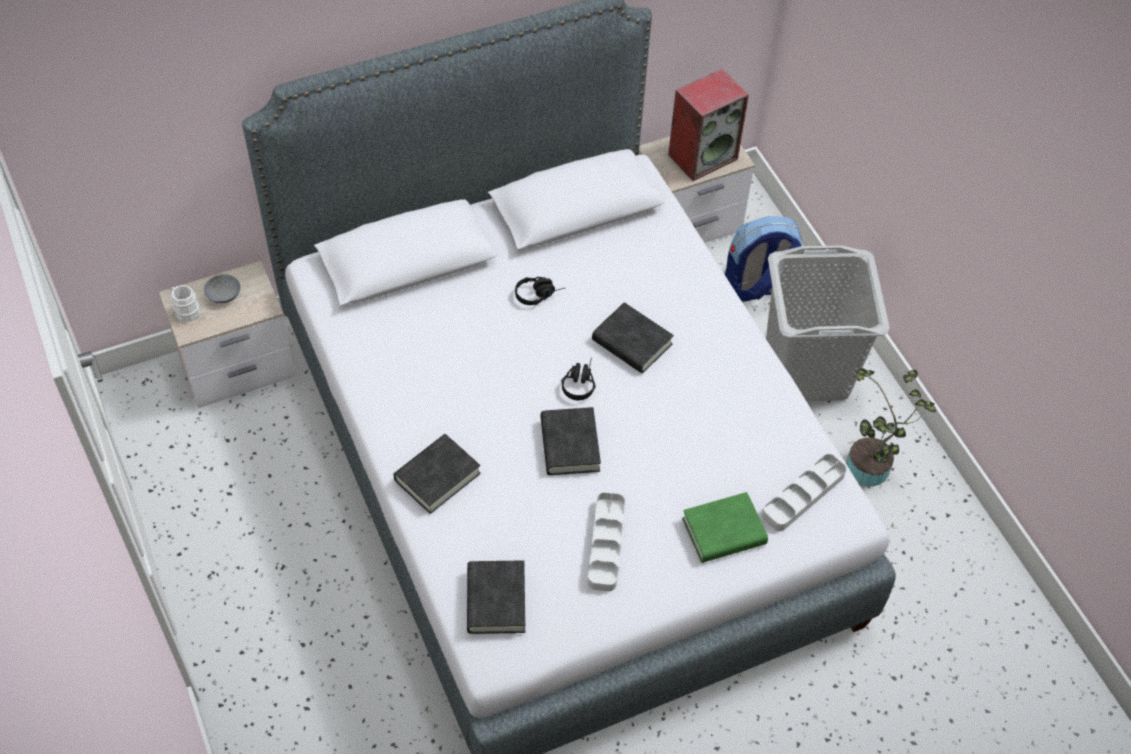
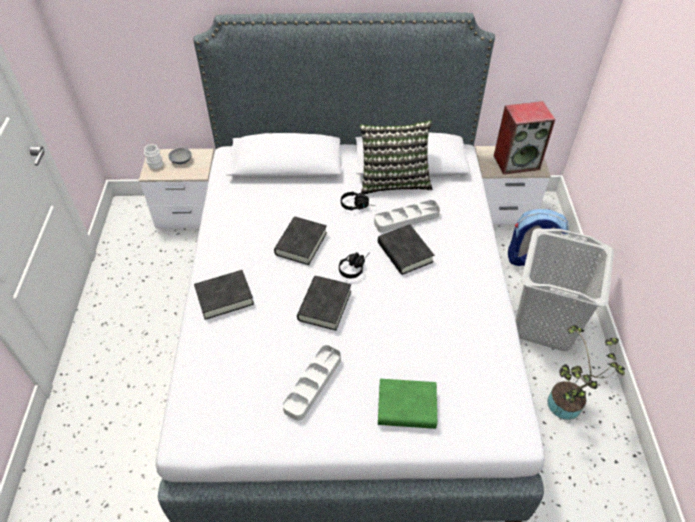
camera: 25 degrees right, 5 degrees down
(496, 600) = (211, 396): black book -> black book (301, 243)
(568, 243) = (394, 181): none -> pillow
(803, 495) = (483, 401): grey tray -> grey tray (406, 219)

